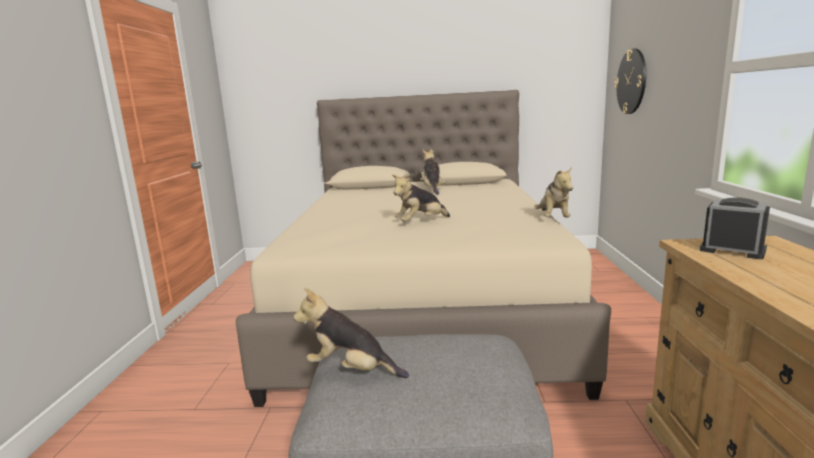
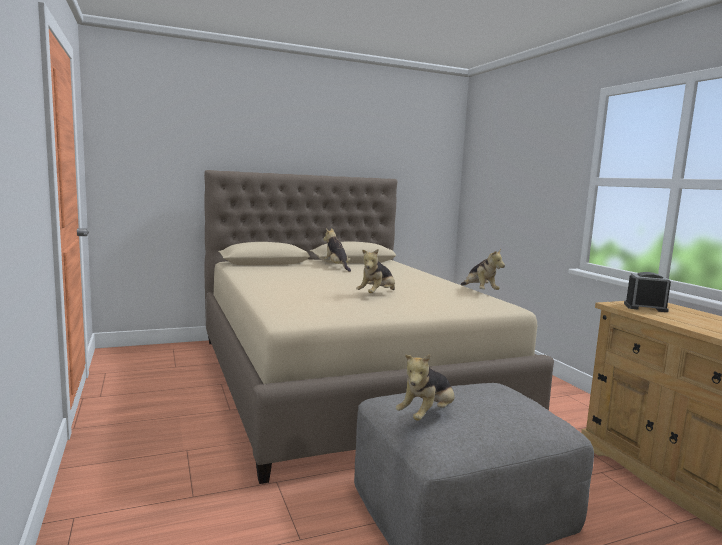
camera: 25 degrees left, 5 degrees down
(351, 370) = (427, 415): plush toy -> plush toy turned 45 degrees counterclockwise
(631, 81) = (493, 182): wall clock -> none

